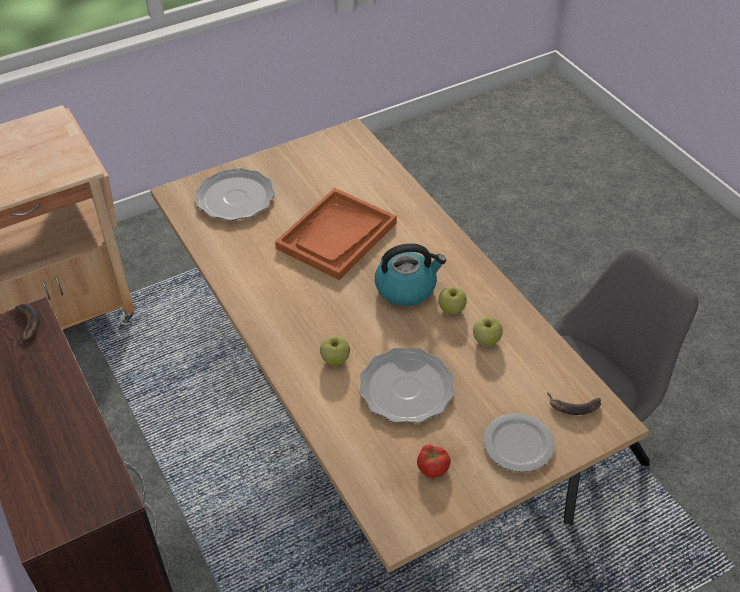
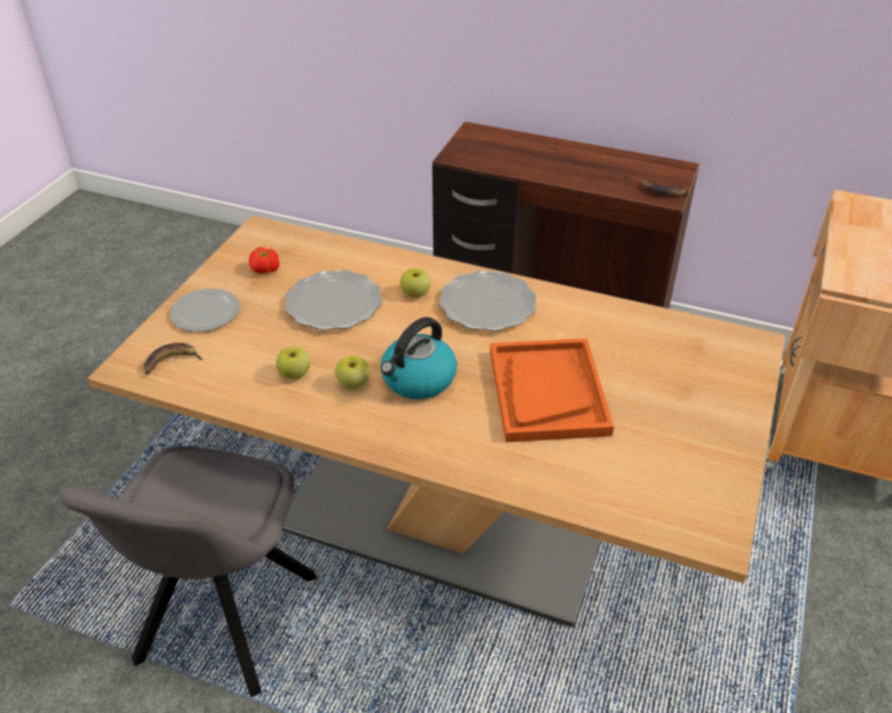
camera: 140 degrees right, 5 degrees down
(235, 197) = (700, 372): plate -> plate (488, 305)

